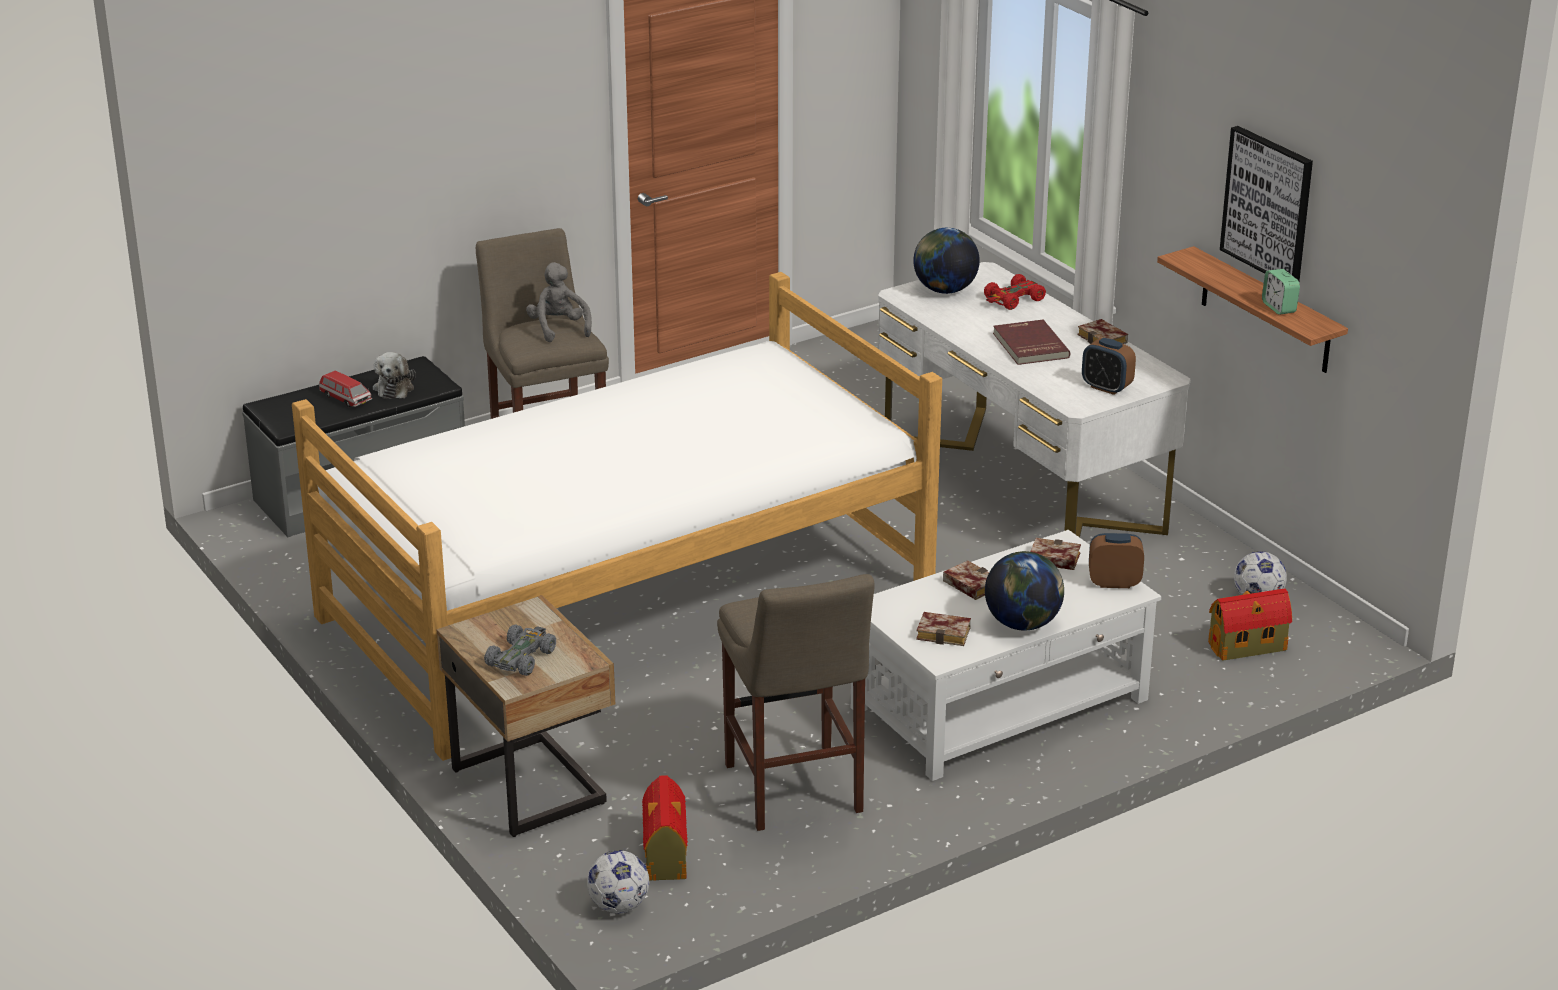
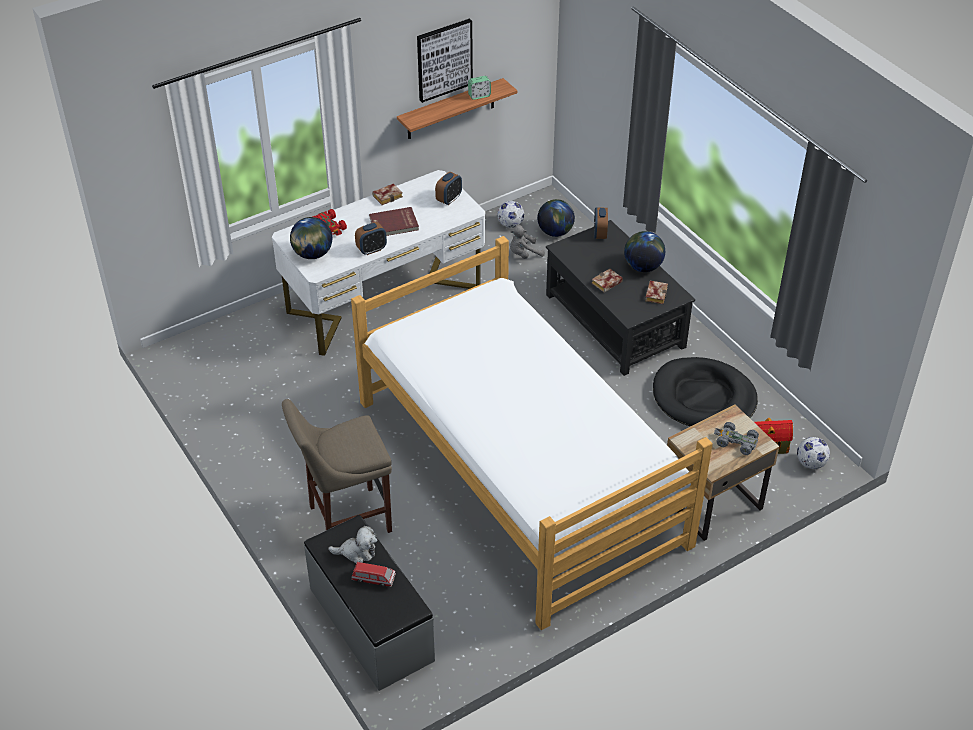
camera: 90 degrees left, 15 degrees up
(345, 399) = (374, 579): toy car -> toy car turned 60 degrees clockwise
(558, 328) = (343, 436): grey plush toy -> grey plush toy (524, 254)
(795, 792) = (703, 398): beige stool -> black dog bed
(961, 331) = (371, 249): none -> alarm clock
(1001, 704) = (614, 320): white coffee table -> black coffee table
(1052, 559) = (578, 253): book -> none
(1249, 646) = (555, 232): toy house -> globe

